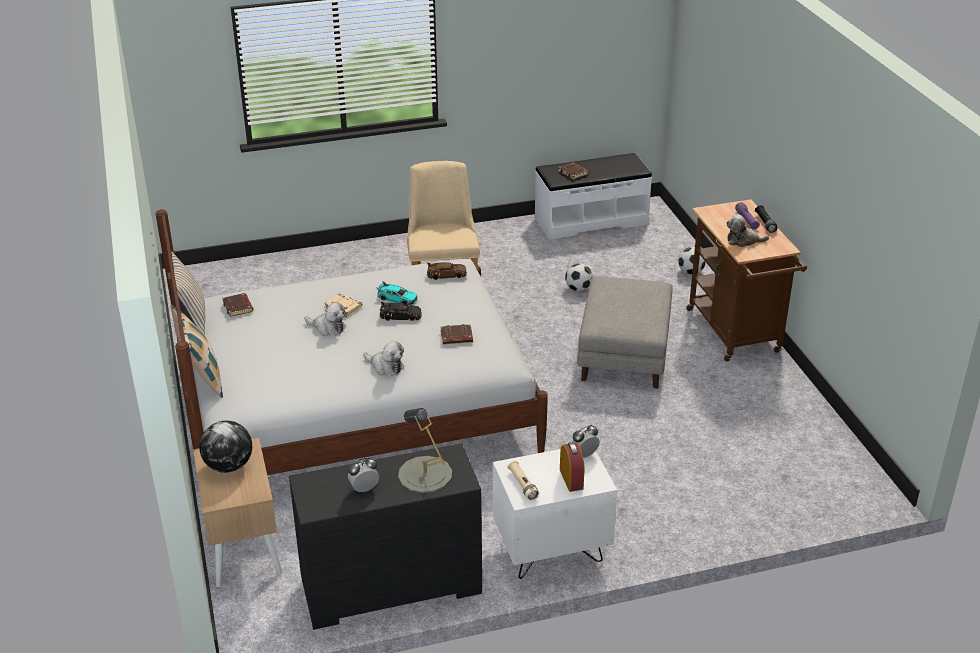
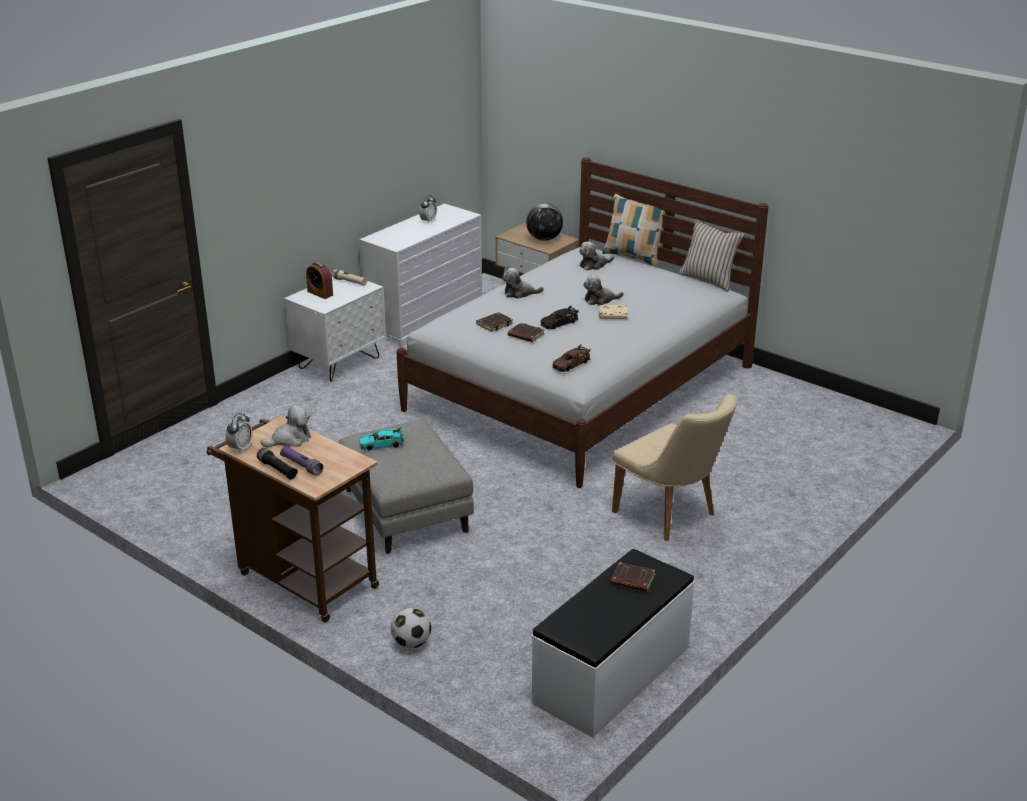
camera: 145 degrees right, 5 degrees down
(238, 307) = (689, 292): brown book -> brown book (525, 335)
(261, 378) = (594, 265): none -> plush toy
(391, 588) = (424, 318): black dresser -> white dresser
(397, 298) = (581, 333): turquoise toy car -> turquoise toy car (381, 444)
(425, 474) = (401, 234): grey table lamp -> none
(578, 289) = (521, 564): football -> none
(584, 455) = (323, 306): alarm clock -> alarm clock (240, 448)

